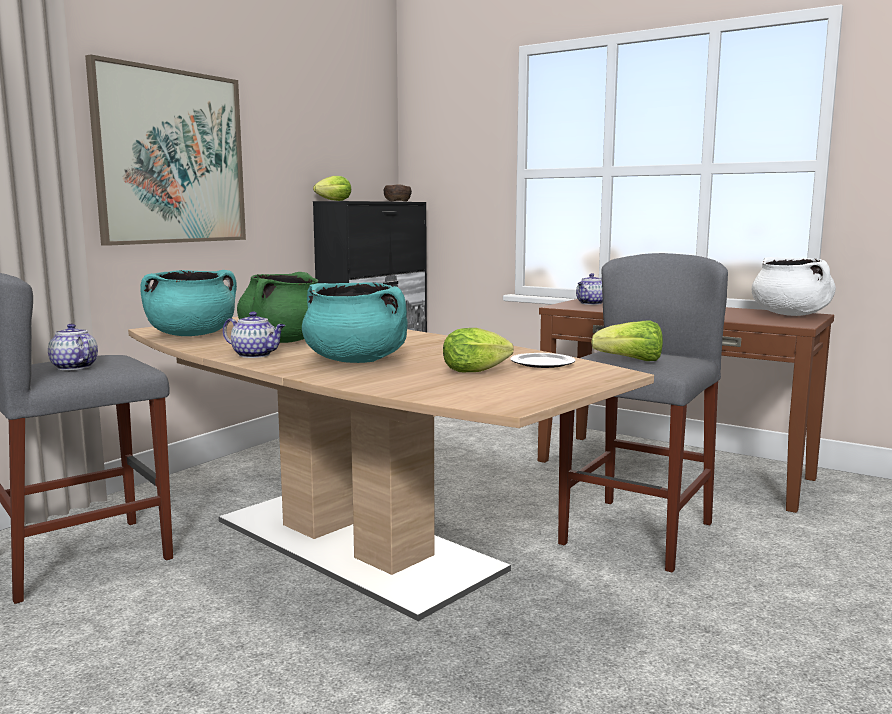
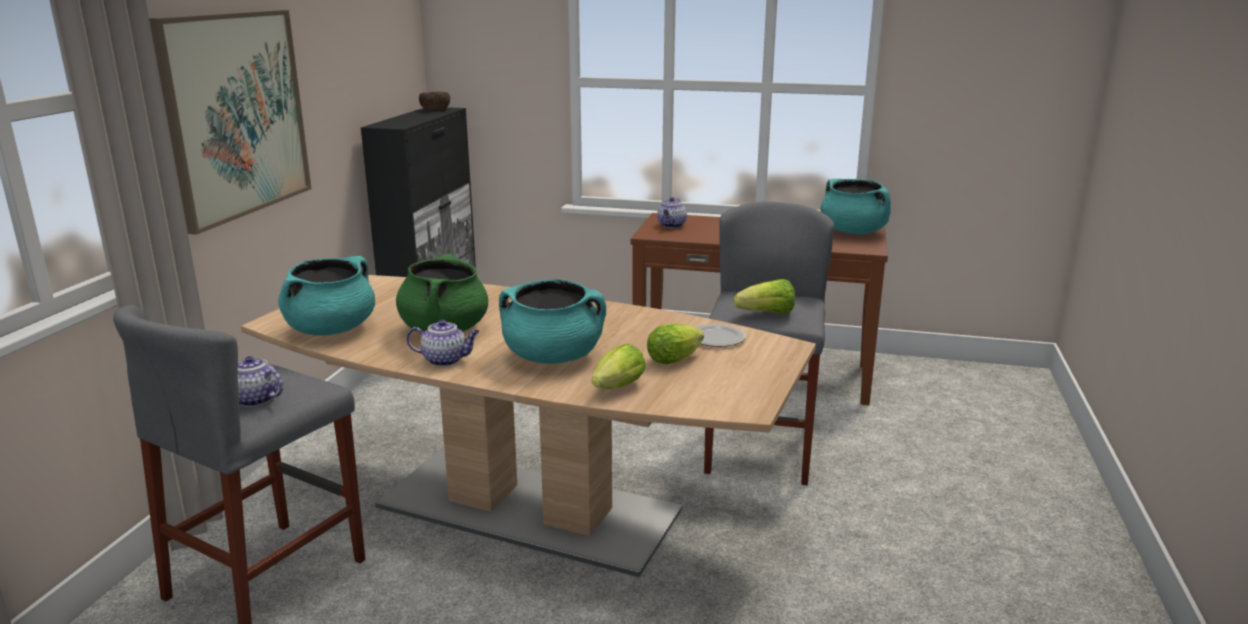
camera: 20 degrees left, 10 degrees up
(332, 200) = (380, 124): lettuce -> lettuce (616, 389)
(791, 315) = (853, 232): white cooking pot -> turquoise cooking pot

